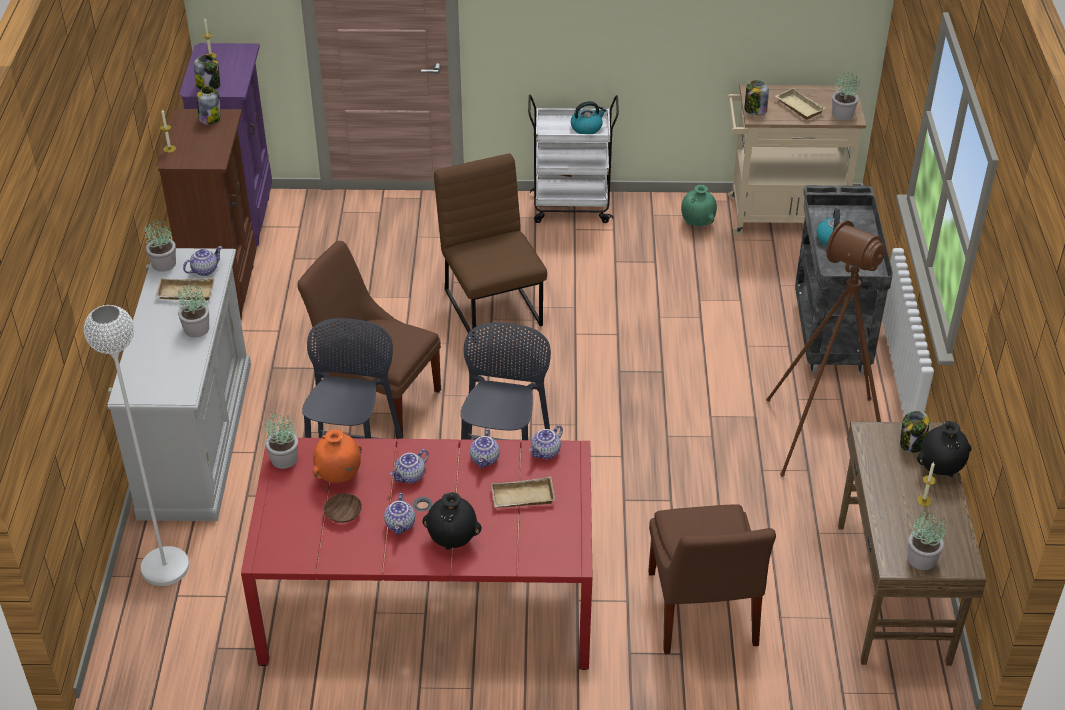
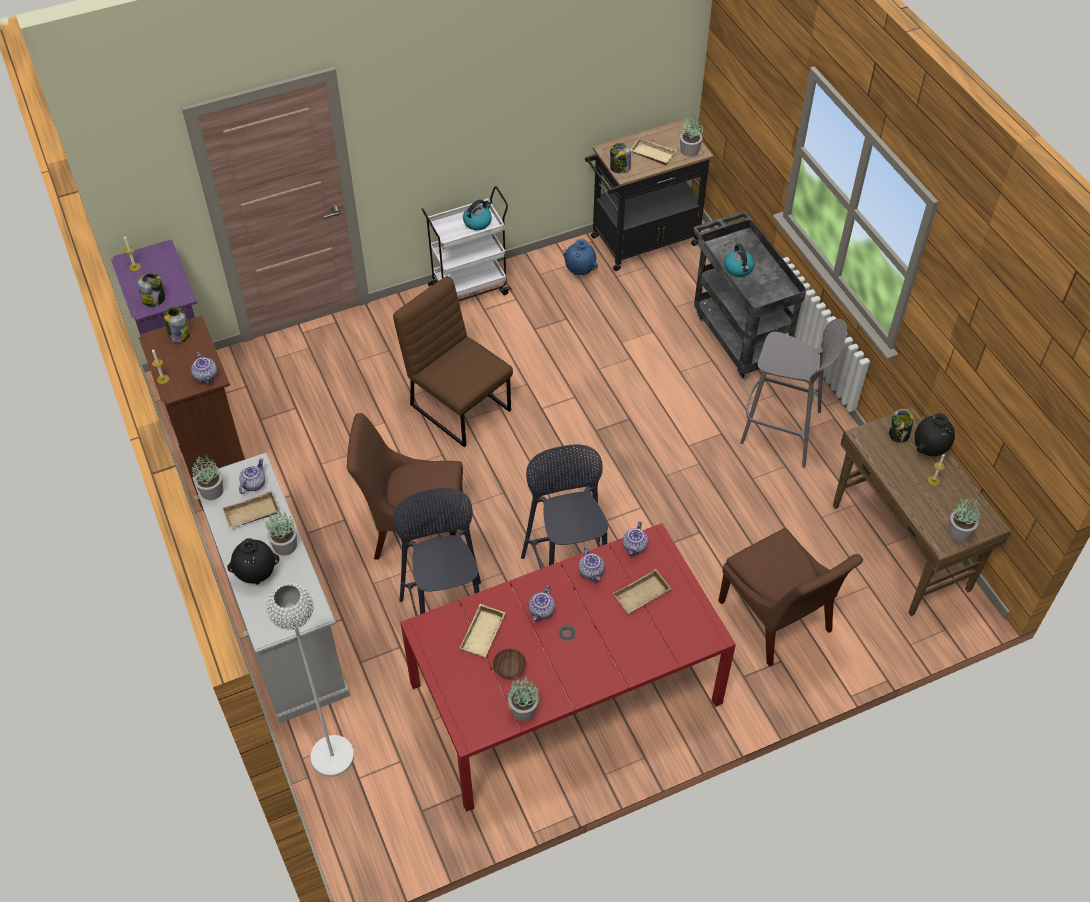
camera: 25 degrees left, 10 degrees up
(283, 459) = (427, 637): potted plant -> potted plant (523, 710)
(338, 476) = (484, 635): orange vase -> beige tray
(401, 525) = (562, 659): teapot -> teapot (207, 376)
(453, 540) = (611, 656): black vase -> black vase (257, 574)
(697, 224) = (580, 271): green vase -> blue vase
(781, 216) = (641, 242): beige cart -> black cart
(825, 436) = (782, 431): brown floor lamp -> grey stool

